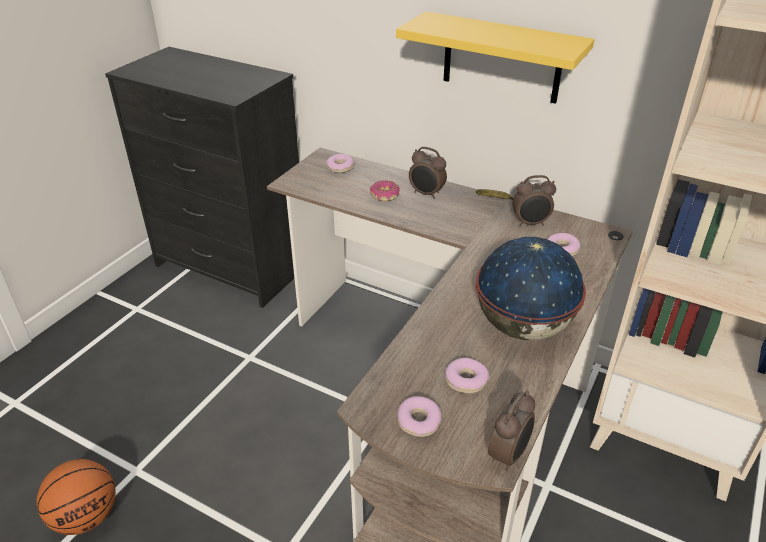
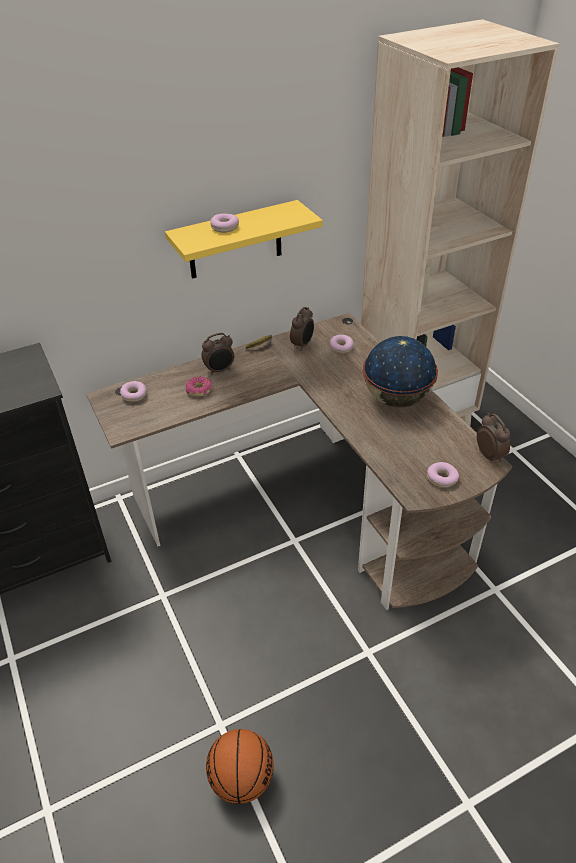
camera: 55 degrees left, 5 degrees up
(466, 380) = (423, 444): donut -> donut (225, 227)

